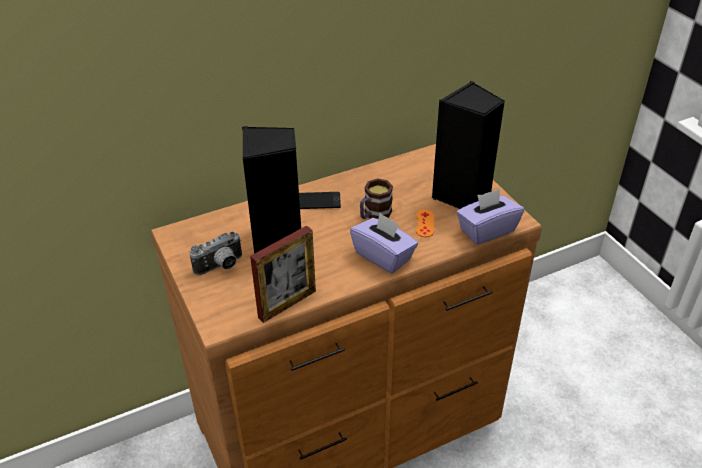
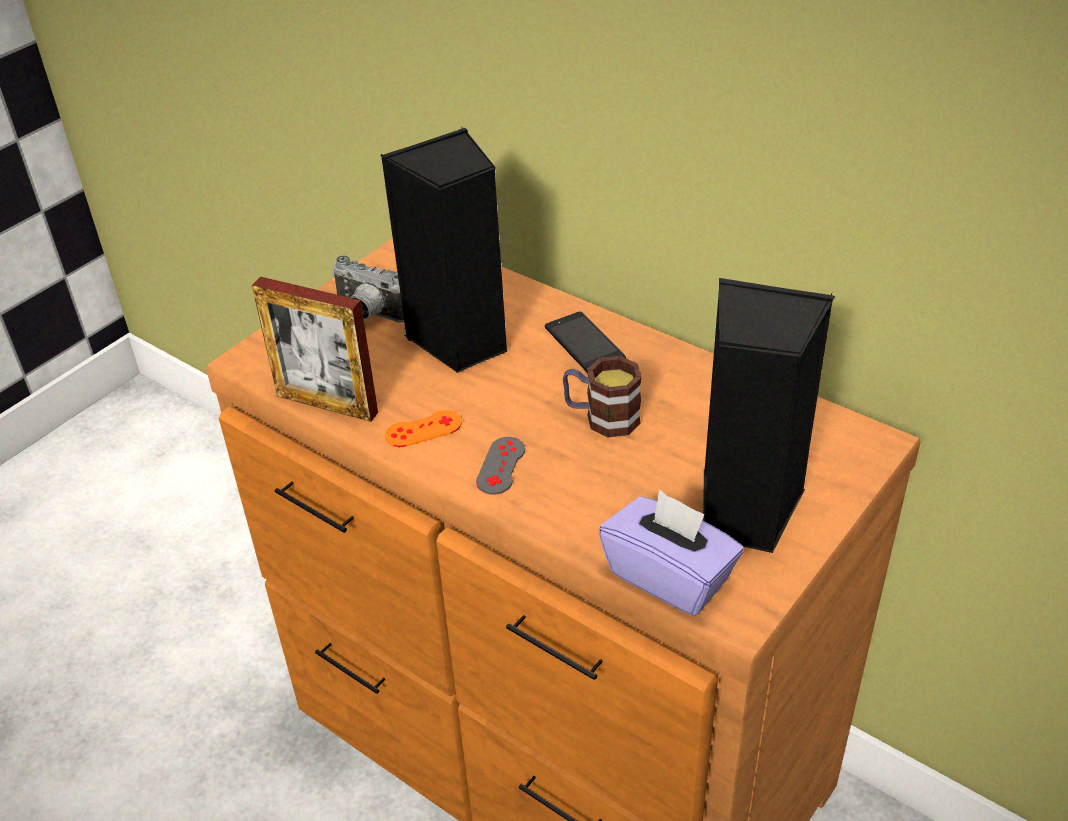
camera: 65 degrees right, 0 degrees up
(383, 256) = (501, 466): purple tissue box -> grey game controller
(424, 223) = (624, 486): orange game controller -> orange game controller (423, 429)

